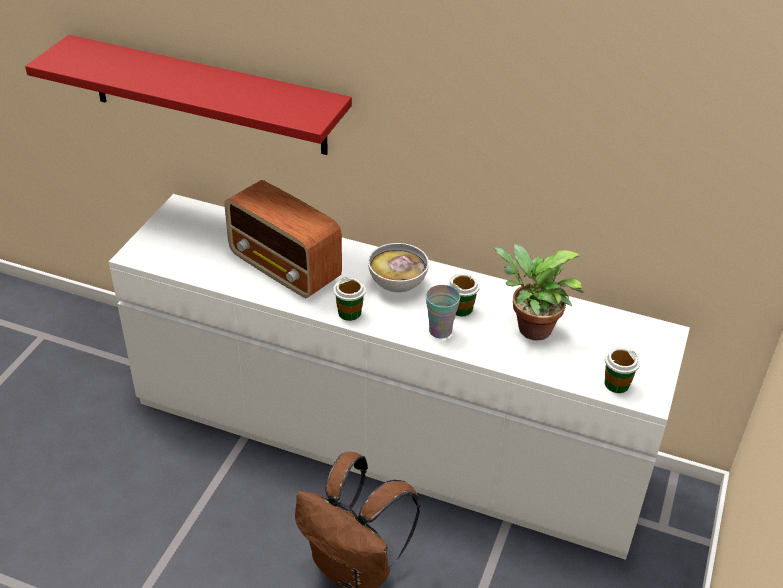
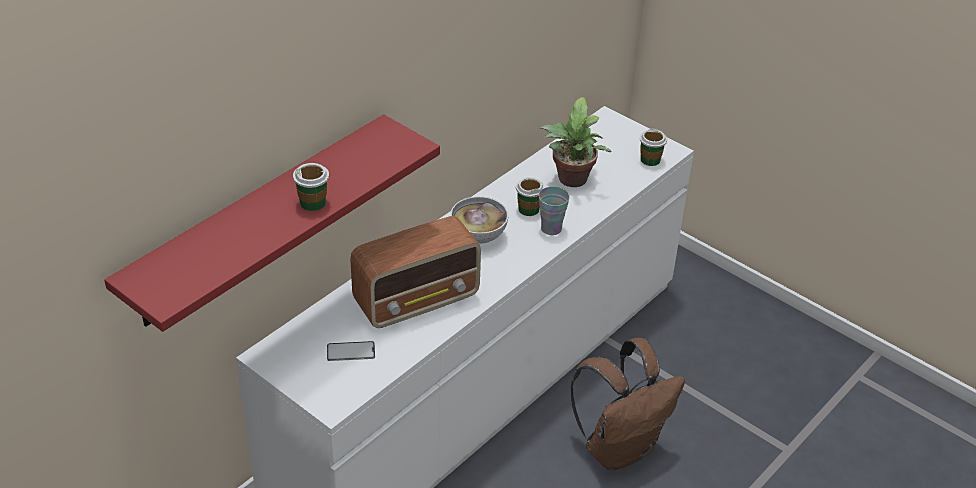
camera: 70 degrees left, 0 degrees up
(202, 248) = (351, 351): none -> phone
(349, 313) = (502, 274): cup -> cup (313, 202)

